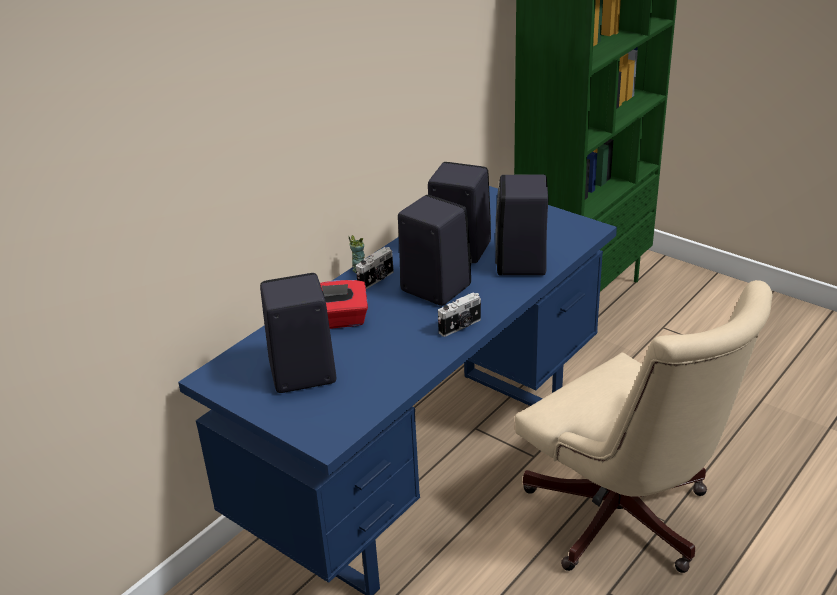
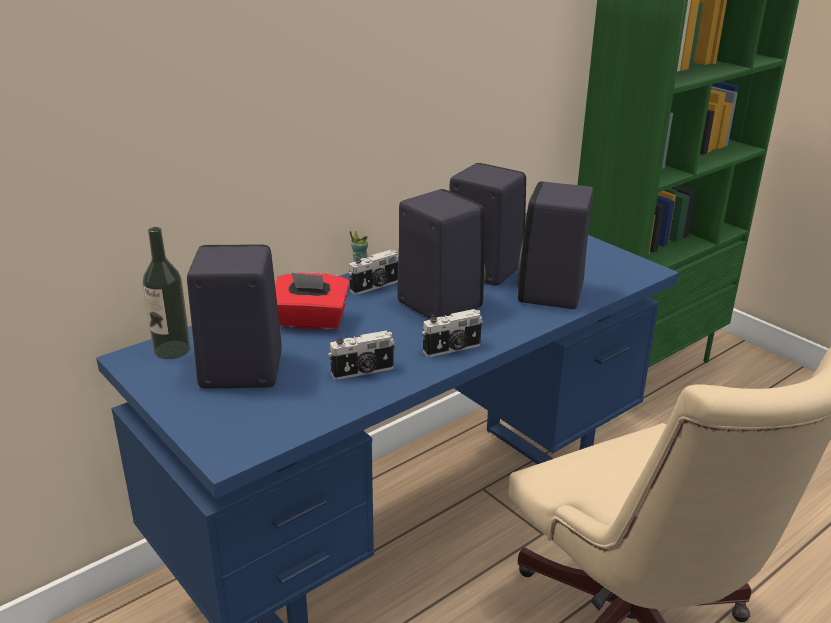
camera: 10 degrees right, 5 degrees down
(237, 365) = (172, 350): none -> bottle
(399, 358) = (363, 372): none -> camera

